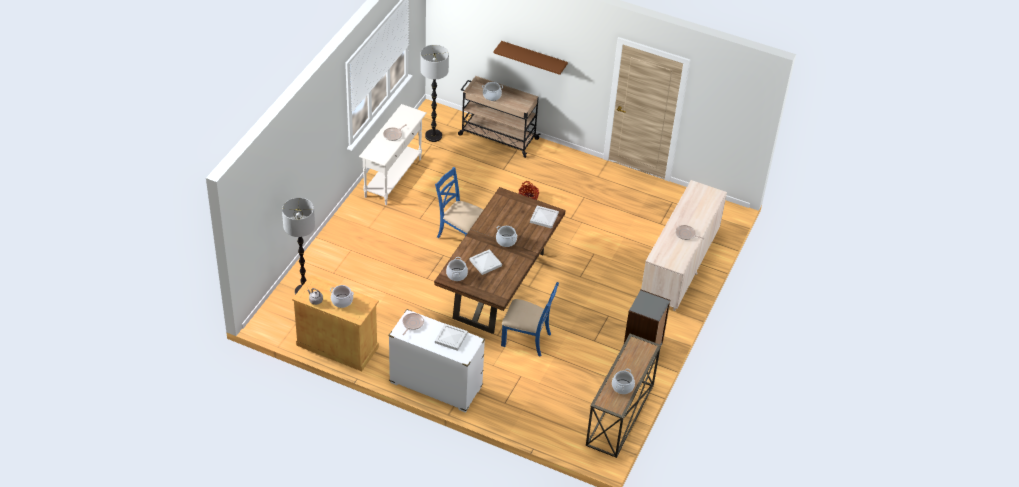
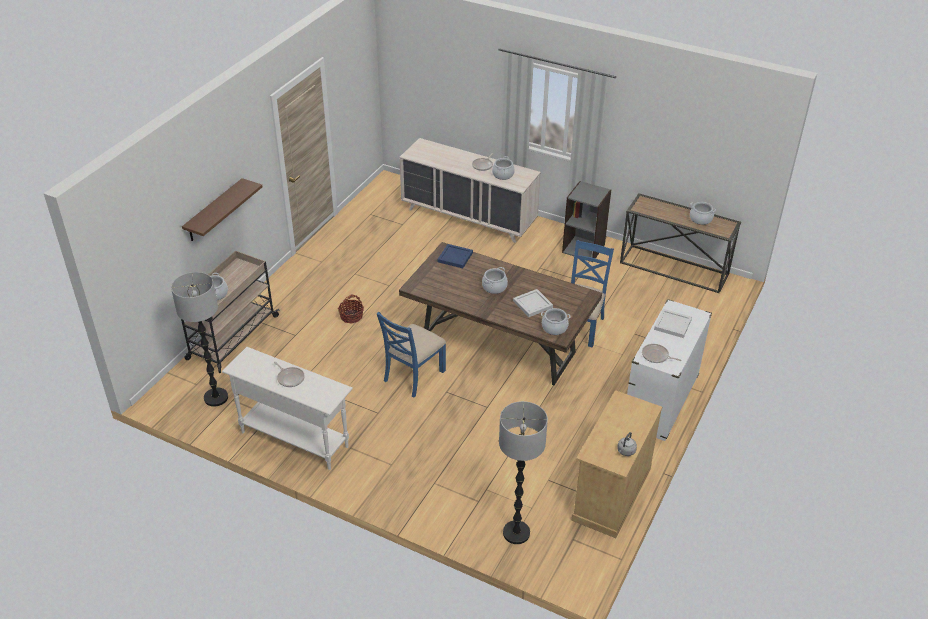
camera: 85 degrees left, 5 degrees down
(342, 301) = (622, 424): cooking pot -> cooking pot (503, 175)
(544, 217) = (454, 257): white tray -> blue tray

